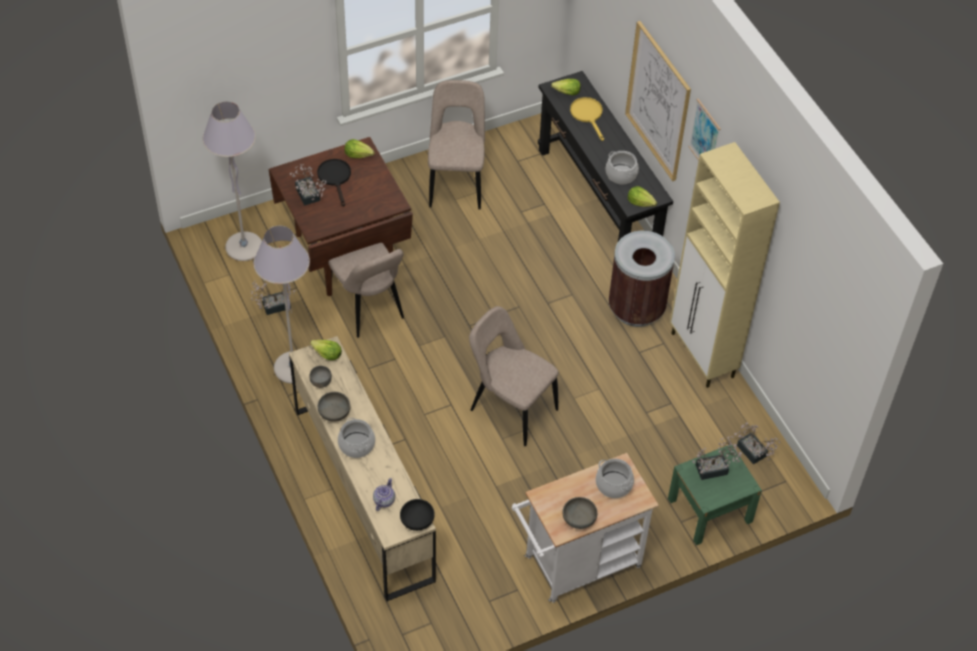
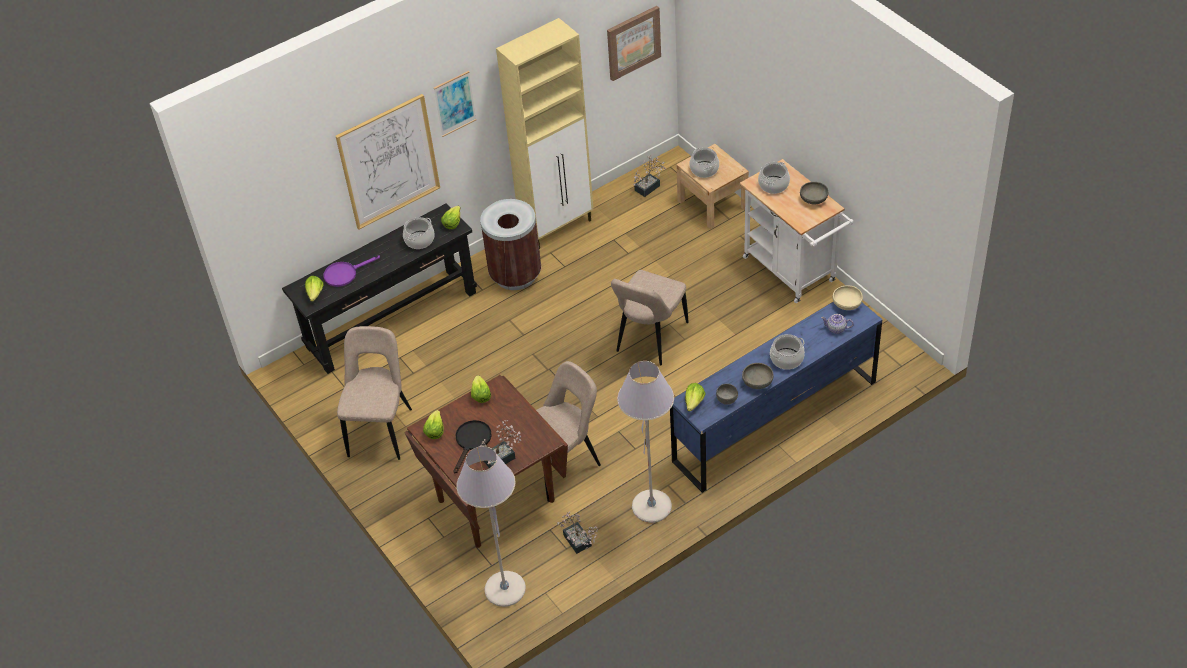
camera: 95 degrees left, 5 degrees down
(335, 178) = (472, 441): black frying pan -> black frying pan turned 135 degrees clockwise
(363, 493) = (775, 421): beige dresser -> blue dresser
(389, 191) = (480, 395): none -> lettuce
(417, 520) = (847, 304): black bowl -> beige bowl
(456, 182) = (381, 429): beige chair -> beige chair turned 105 degrees clockwise
(588, 115) = (345, 274): yellow frying pan -> purple frying pan
(710, 510) = (712, 204): green nightstand -> beige nightstand
(715, 469) = (704, 169): potted plant -> cooking pot
(826, 337) = (633, 42): none -> picture

